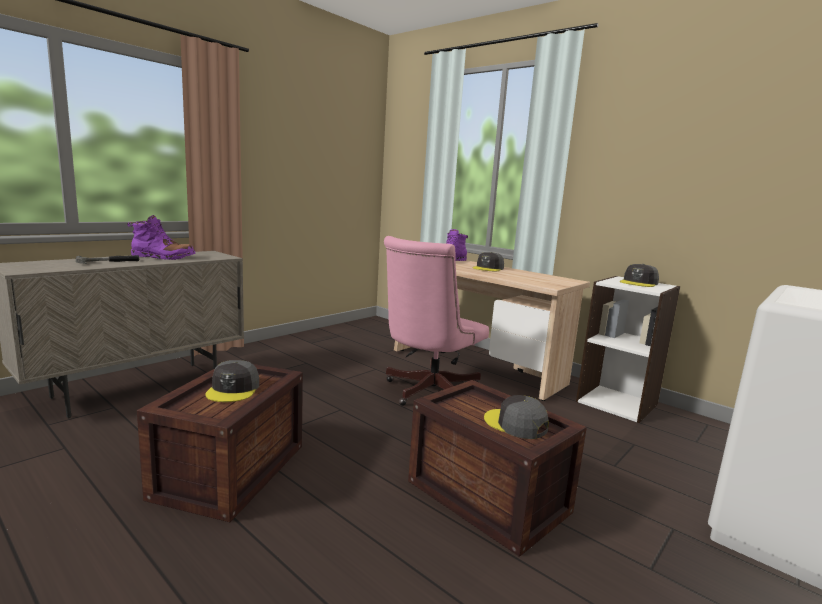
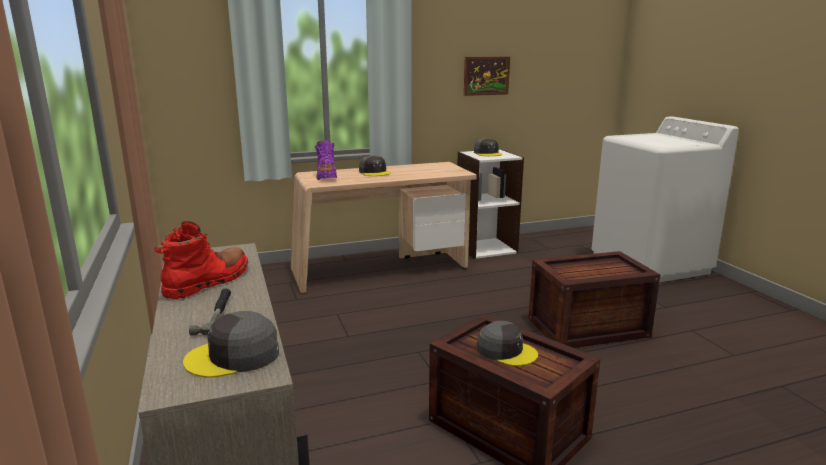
camera: 60 degrees left, 5 degrees up
(163, 257) = (208, 282): purple boot -> red boot
(427, 393) = (415, 304): pink office chair -> none
(515, 424) = (607, 267): grey cap -> grey cap (234, 356)
(676, 187) = (486, 76): none -> picture

